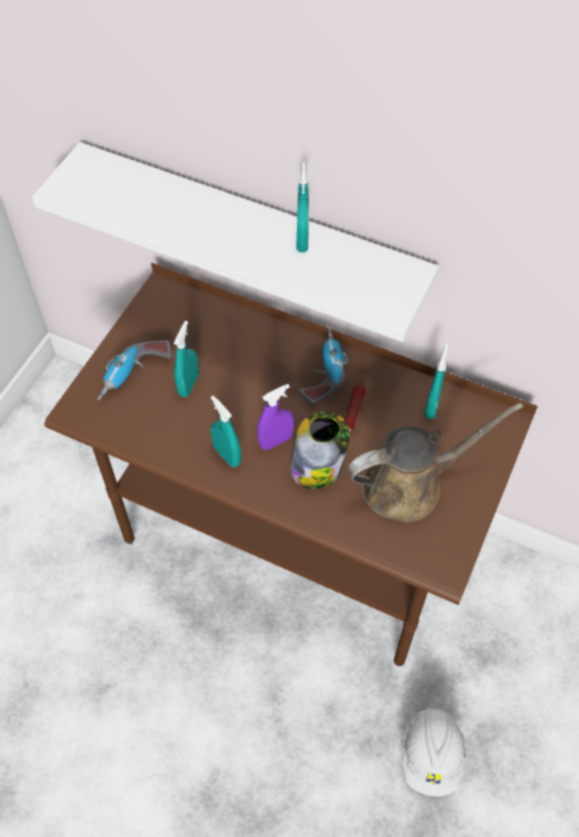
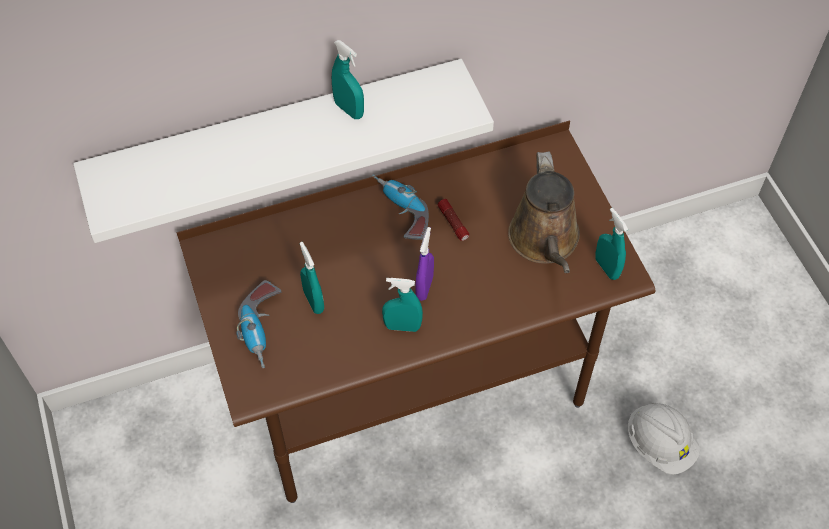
camera: 45 degrees left, 0 degrees up
(317, 466) = (472, 280): jar -> none
(409, 485) = (545, 241): brown watering can -> brown watering can turned 150 degrees clockwise
(431, 406) = (500, 176): turquoise spray bottle -> turquoise spray bottle (606, 268)

